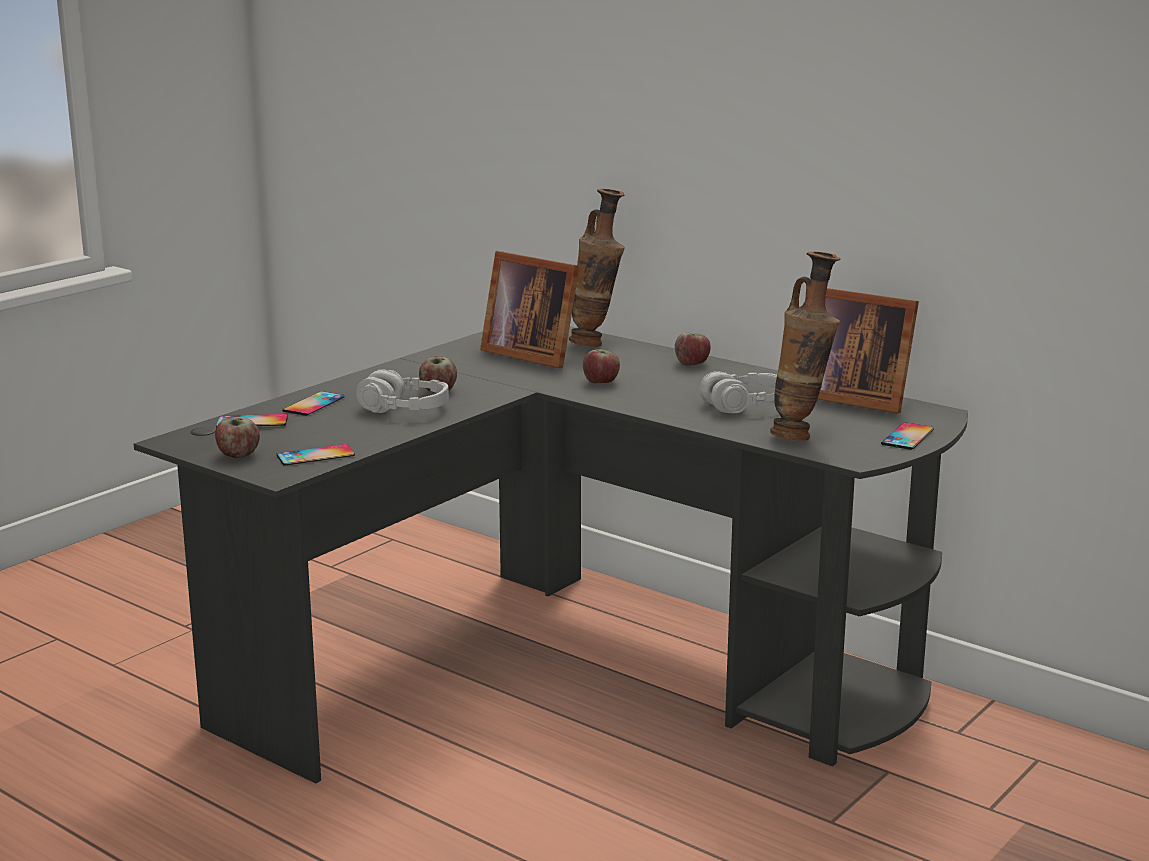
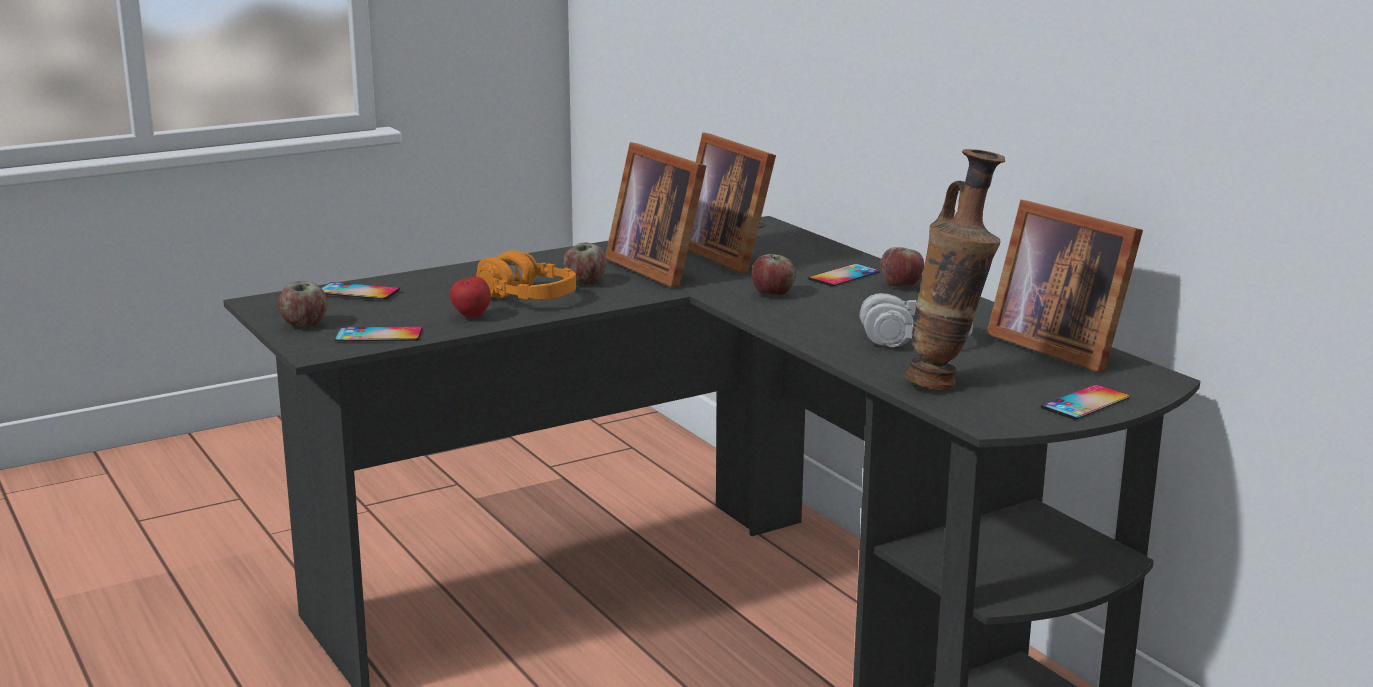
camera: 20 degrees right, 0 degrees up
(313, 404) = (441, 281): phone -> phone (844, 276)
(376, 431) = (471, 317): none -> apple
(404, 409) = (527, 297): grey headphones -> orange headphones
(486, 372) = (659, 268): none -> picture frame
(596, 344) = (813, 252): vase -> none

